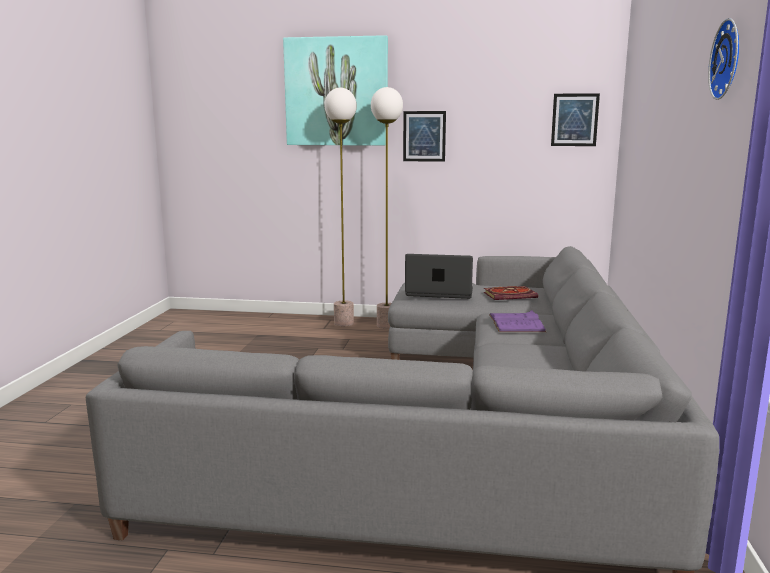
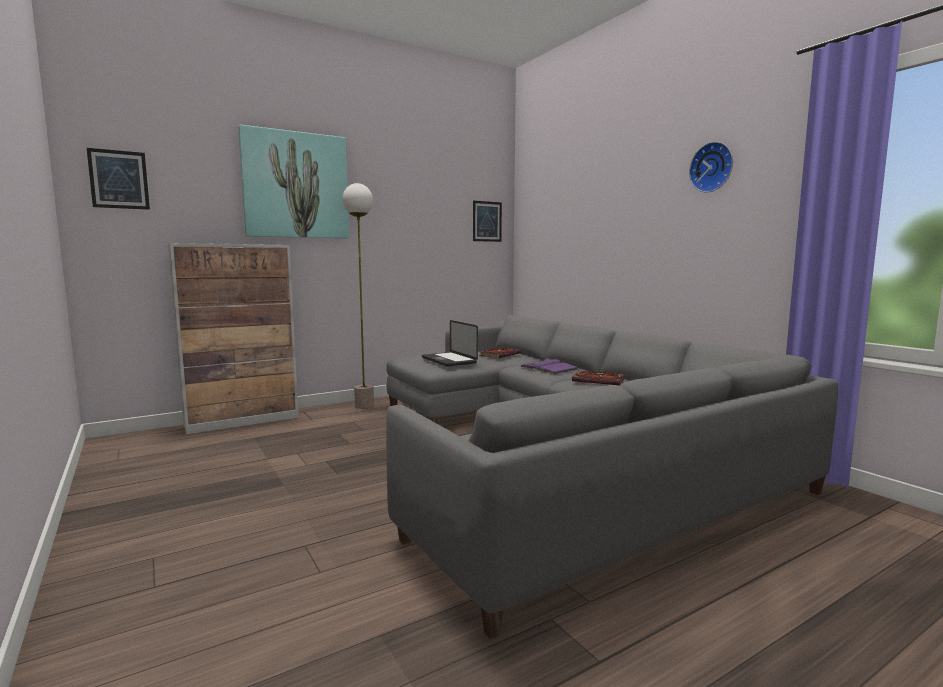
camera: 40 degrees left, 5 degrees down
(275, 318) = (243, 421): none -> cabinet
(343, 323) = (322, 412): floor lamp -> none
(424, 136) = (378, 231): picture -> picture (119, 179)
(439, 293) = (448, 360): laptop -> laptop turned 90 degrees counterclockwise
(522, 351) = (599, 380): none -> book

